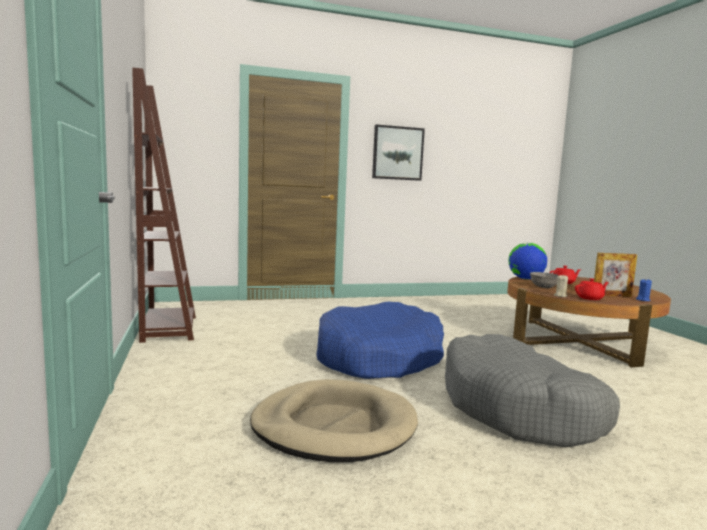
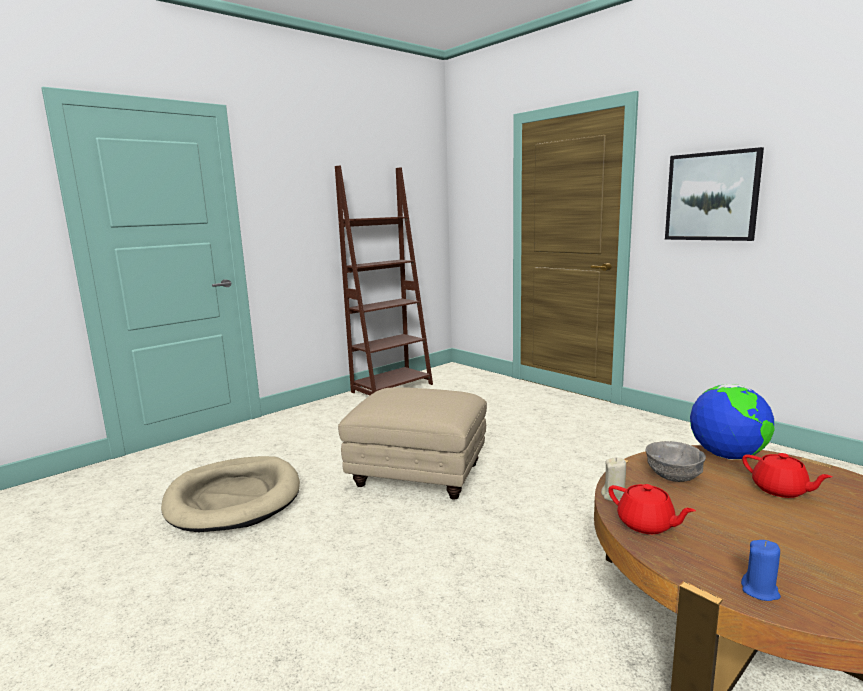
camera: 65 degrees right, 5 degrees up
(378, 358) = (419, 476): blue dog bed -> beige ottoman
(519, 409) = (334, 589): grey dog bed -> none
(612, 295) = (732, 548): picture frame -> none

